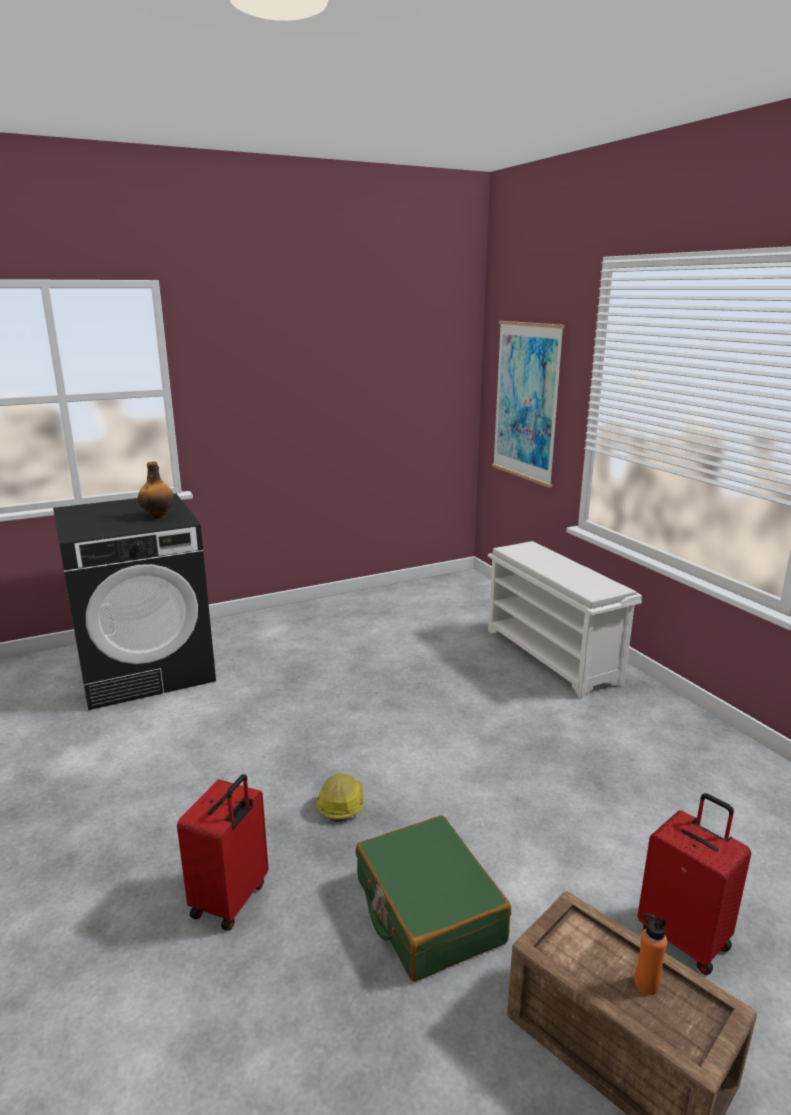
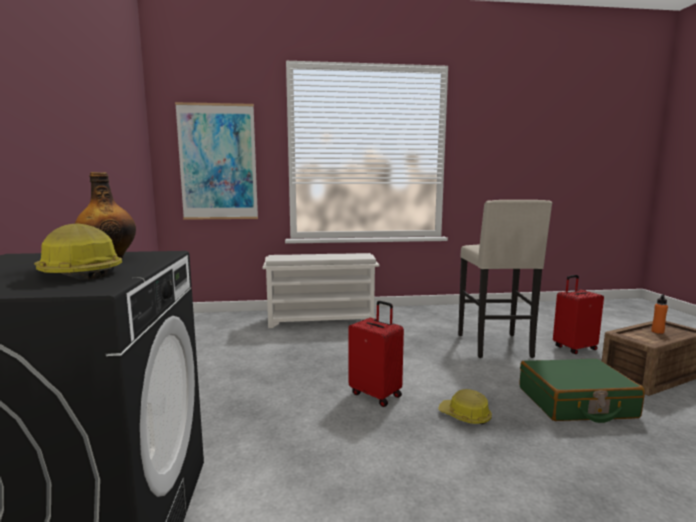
camera: 70 degrees left, 10 degrees down
(110, 523) = (77, 273): none -> hard hat
(231, 900) = (591, 487): red suitcase -> red suitcase (376, 394)
(595, 826) = (496, 346): none -> beige stool

